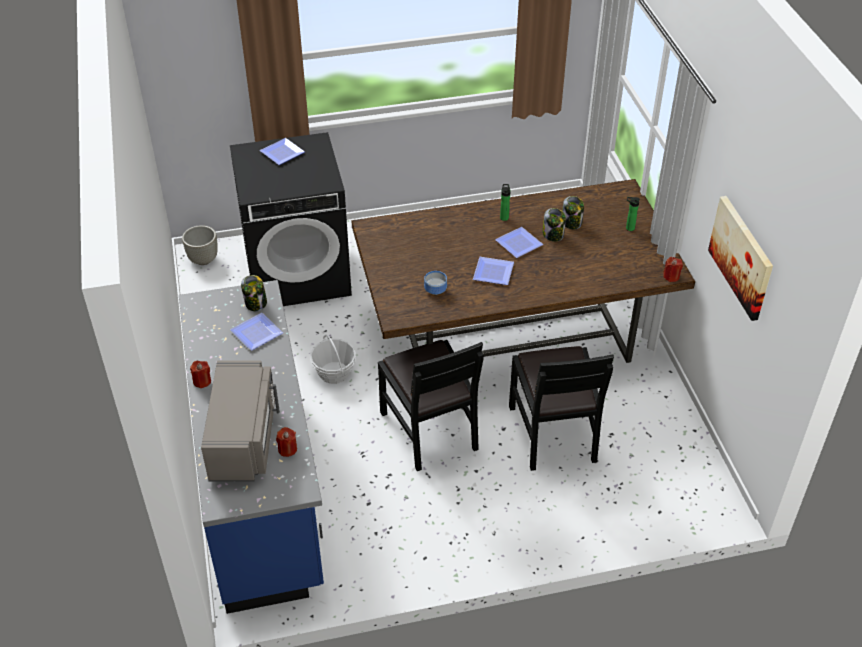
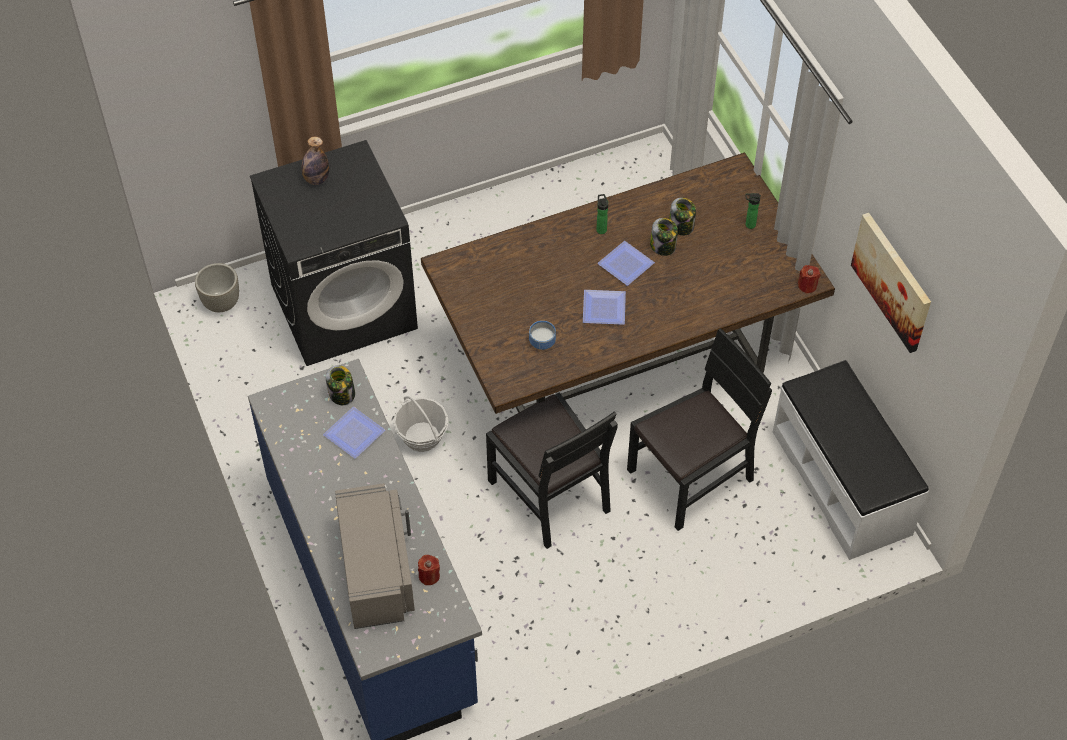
camera: 10 degrees left, 10 degrees up
(202, 381) = (309, 506): red candle -> none
(280, 153) = (316, 179): plate -> bottle
(553, 432) = (691, 477): black chair -> black chair turned 105 degrees counterclockwise
(686, 454) = (842, 482): none -> white bench

